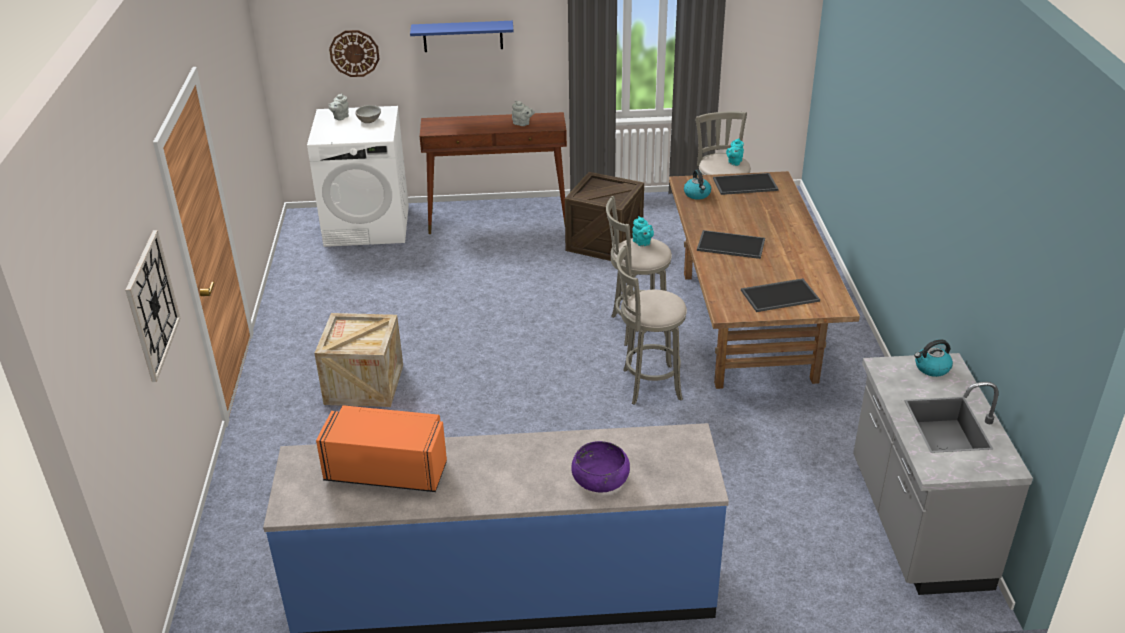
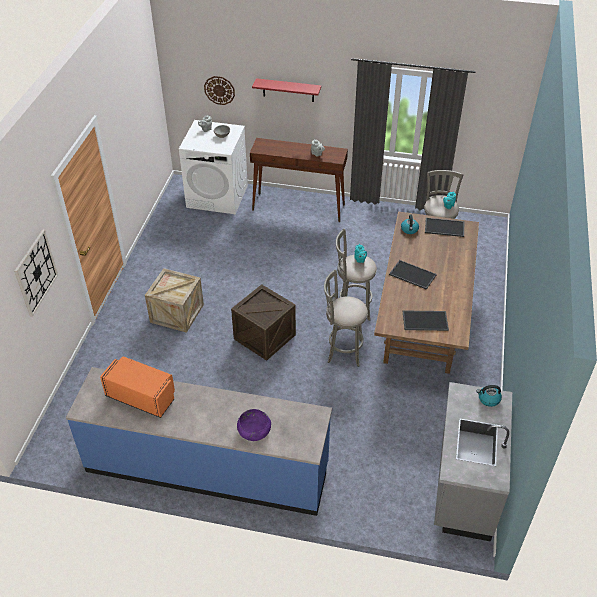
camera: 15 degrees right, 10 degrees up
(463, 36) = (288, 90): blue shelf -> red shelf
(604, 242) = (358, 238): crate -> crate (264, 337)

